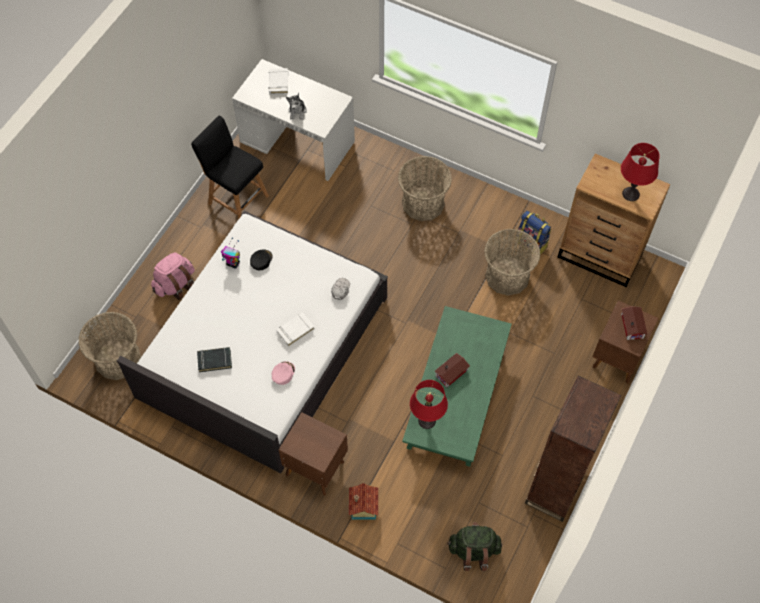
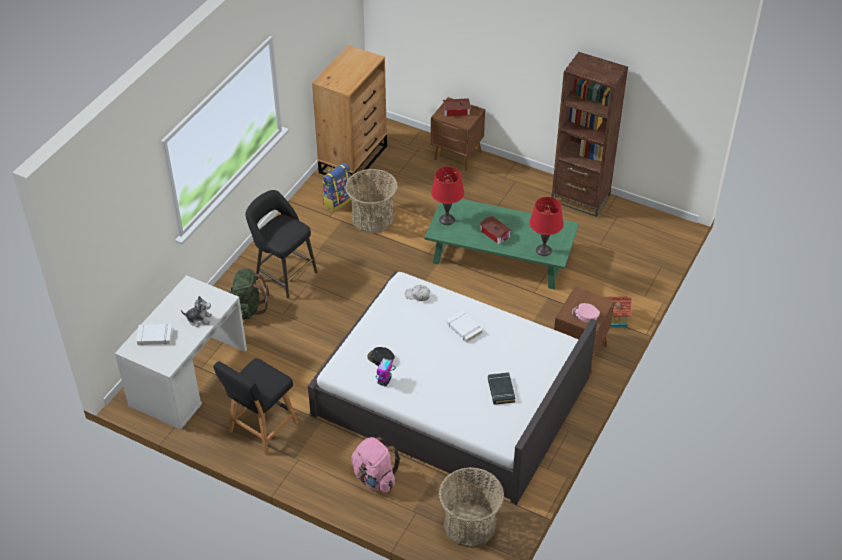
camera: 90 degrees left, 15 degrees down
(283, 373) = (512, 337): pink cap -> pink cap (585, 314)
(423, 203) = (283, 274): basket -> black stool
(473, 550) = (643, 248): green backpack -> green backpack (248, 308)
(631, 194) = (357, 66): red table lamp -> red table lamp (447, 219)

